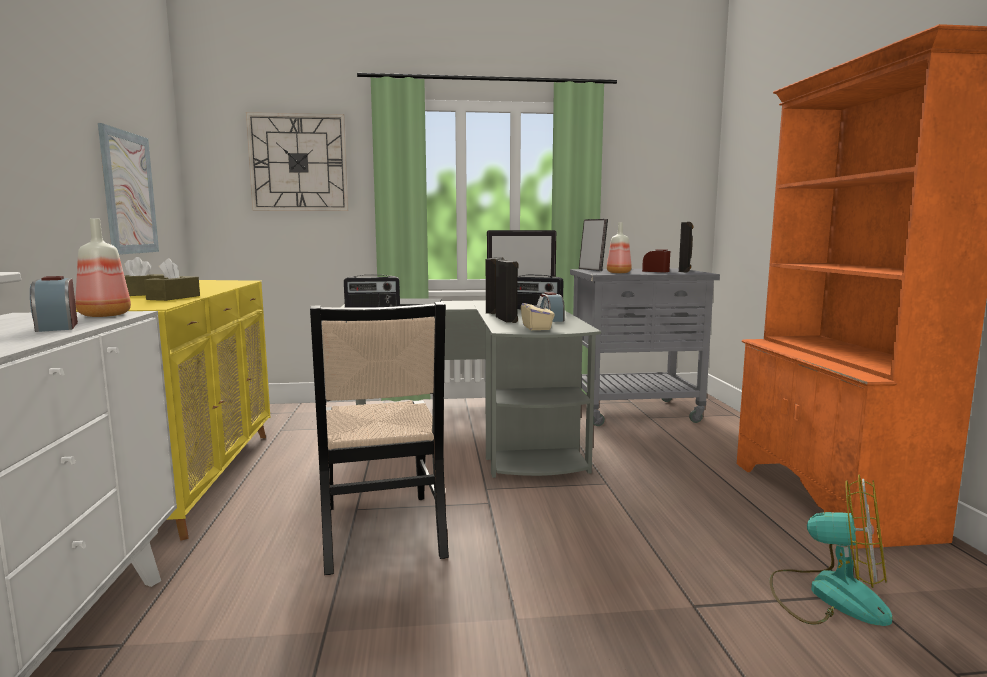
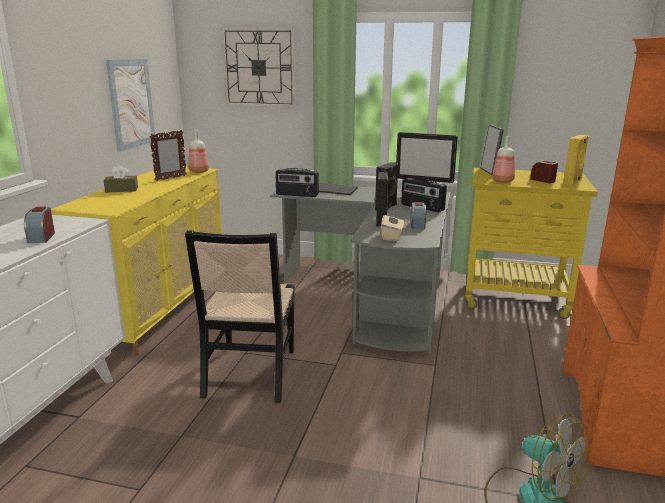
camera: 20 degrees right, 10 degrees up
(103, 315) = (75, 224): bottle -> bottle (198, 171)
(173, 297) = (135, 197): brown tissue box -> none
(204, 286) = (170, 178): none -> picture frame
(635, 413) = (515, 299): grey cart -> yellow cart
(685, 271) = (573, 181): black speaker -> yellow speaker

